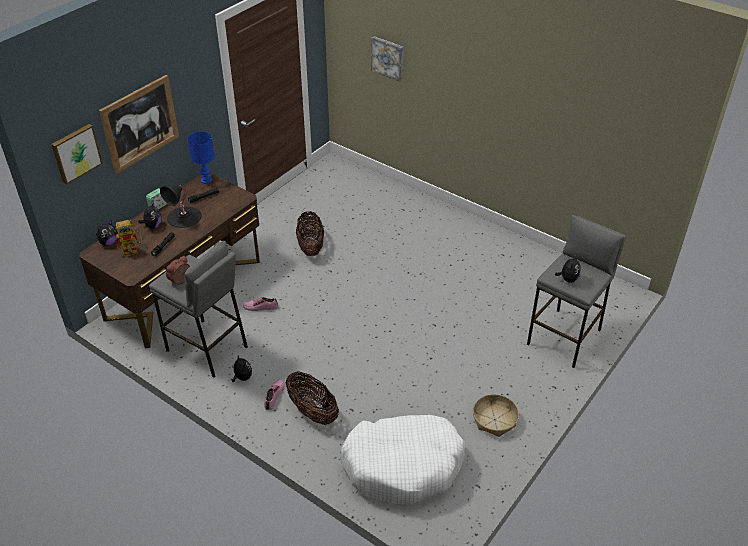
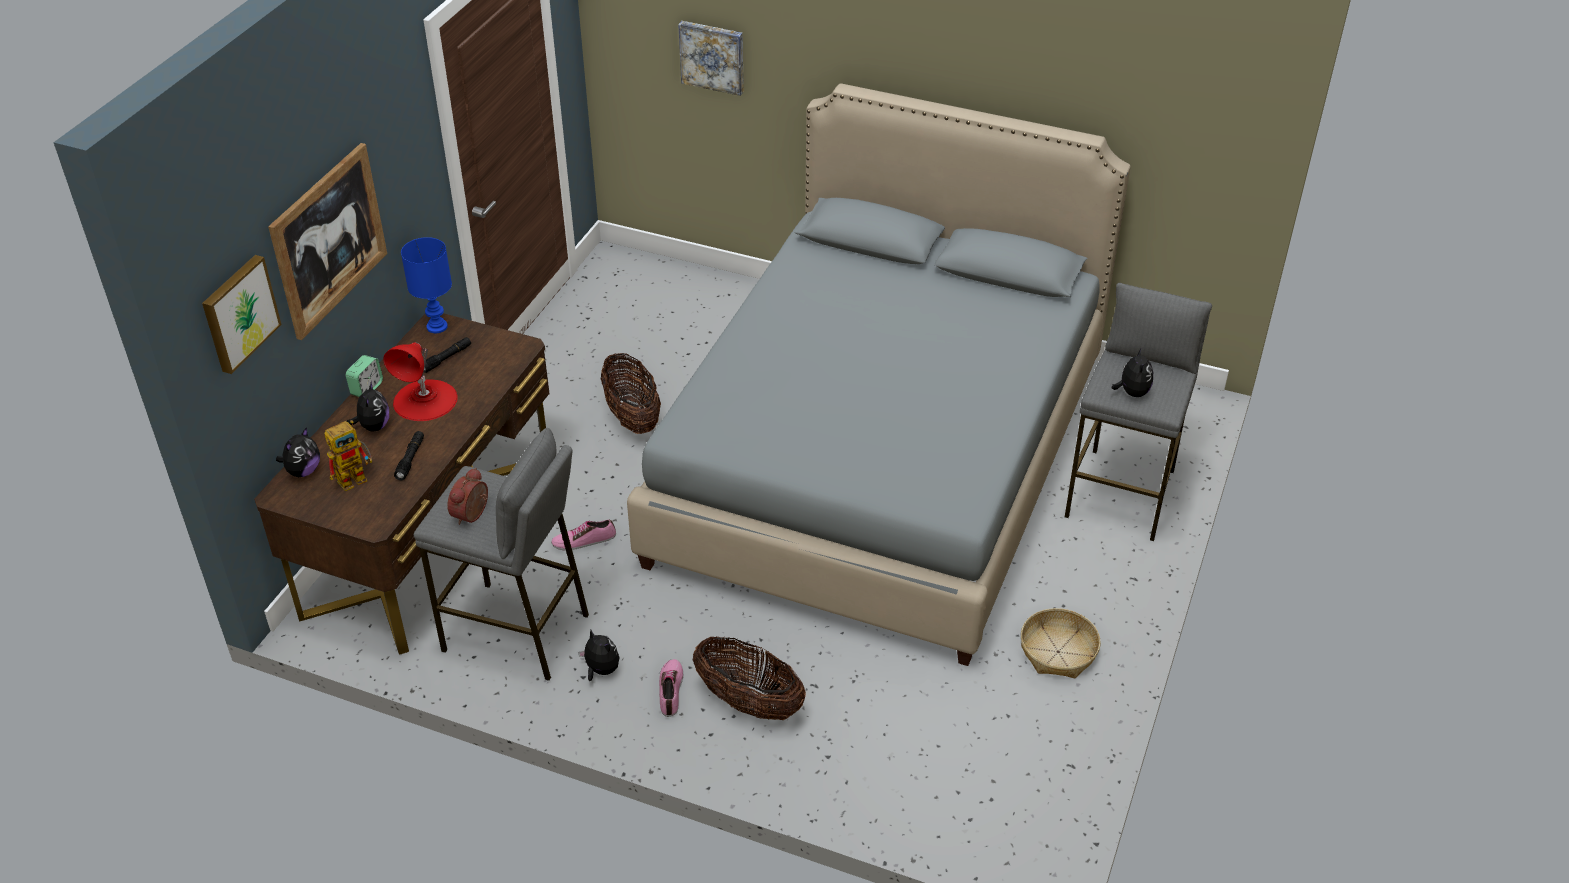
camera: 15 degrees left, 0 degrees up
(184, 217) = (425, 400): black table lamp -> red table lamp
(403, 465) = (937, 759): white dog bed -> none
(434, 294) = (881, 461): none -> grey bed

